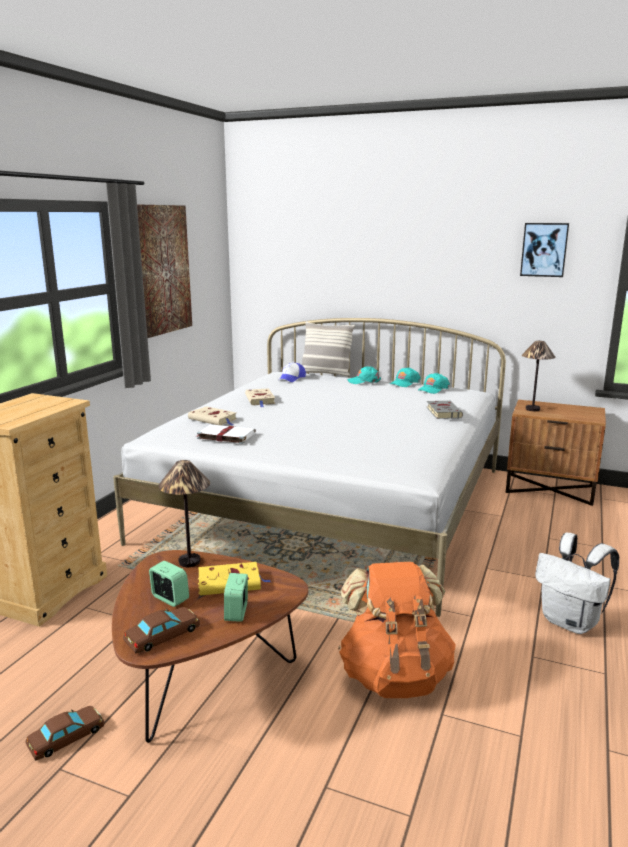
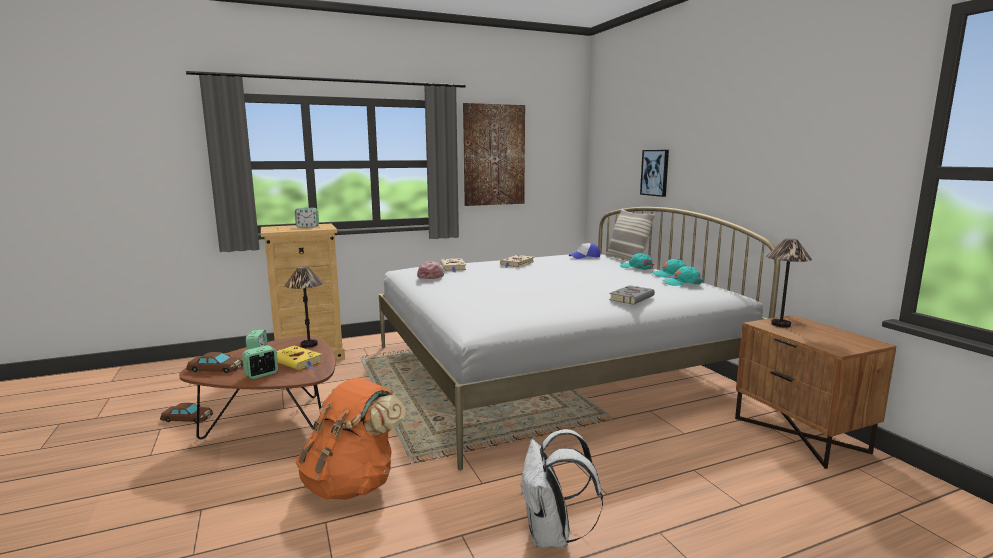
camera: 45 degrees right, 5 degrees down
(31, 405) = (307, 227): none -> alarm clock
(225, 436) = (430, 276): white book -> pink cap
(544, 249) = (832, 127): picture -> picture (655, 172)

